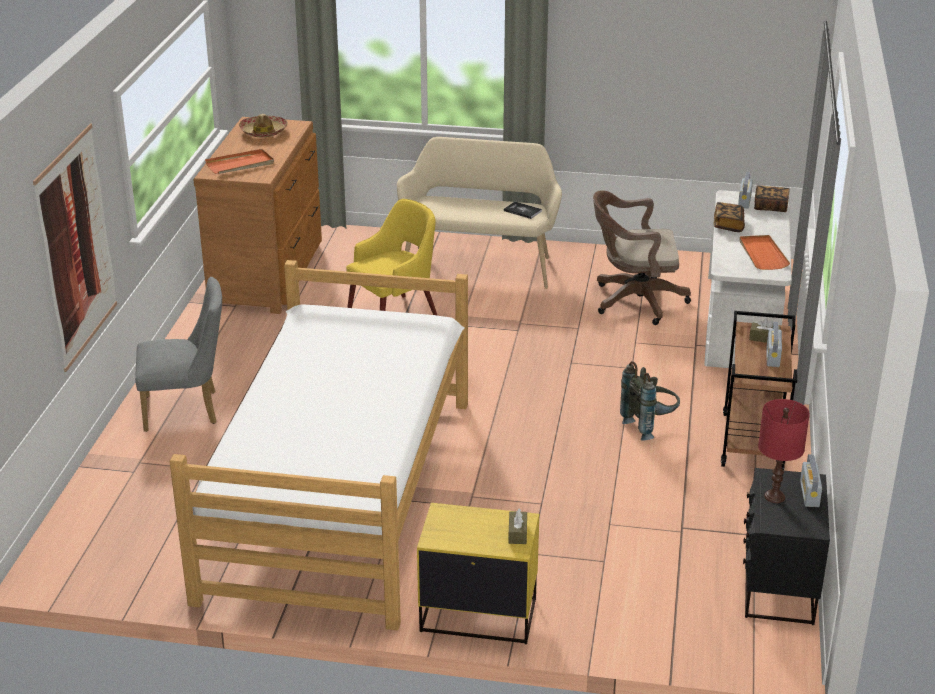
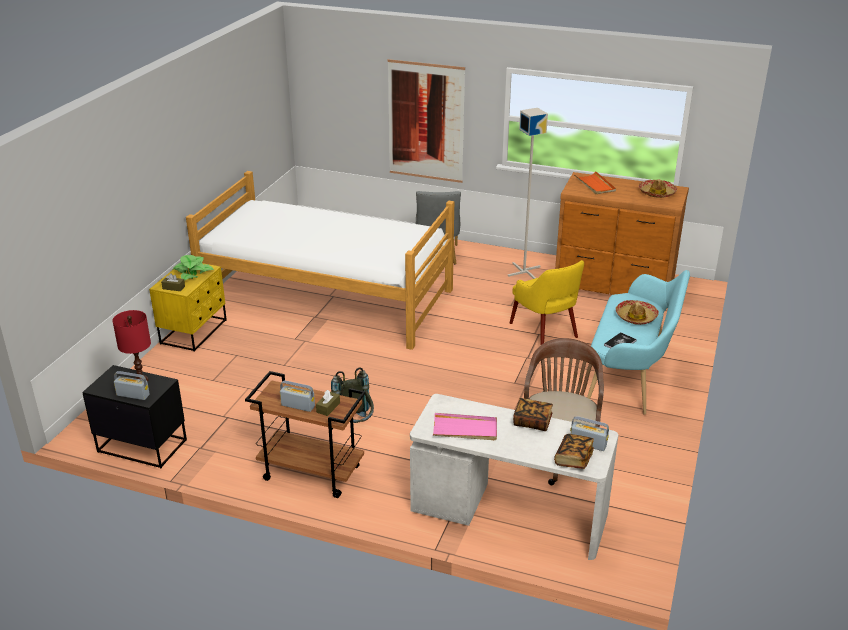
camera: 100 degrees right, 0 degrees up
(232, 336) = (524, 271): none -> grey floor lamp
(461, 525) = (193, 272): none -> potted plant
(463, 203) = (636, 317): none -> hat
(479, 264) = (631, 377): beige bench -> turquoise bench
(762, 254) = (465, 429): orange tray -> pink tray

